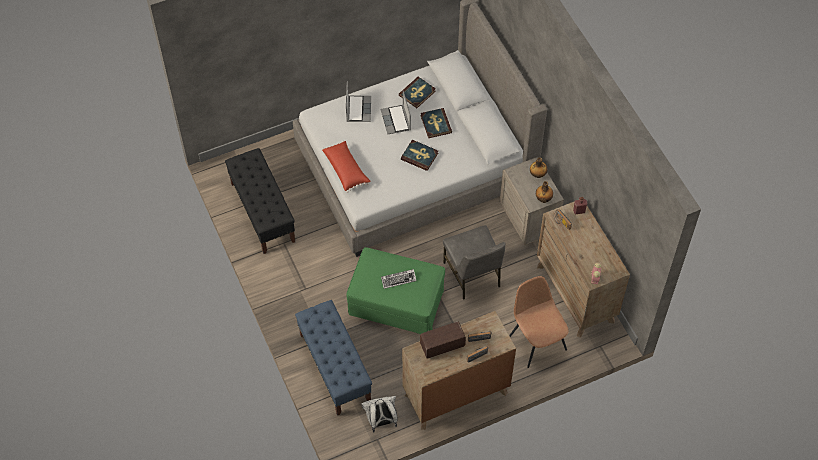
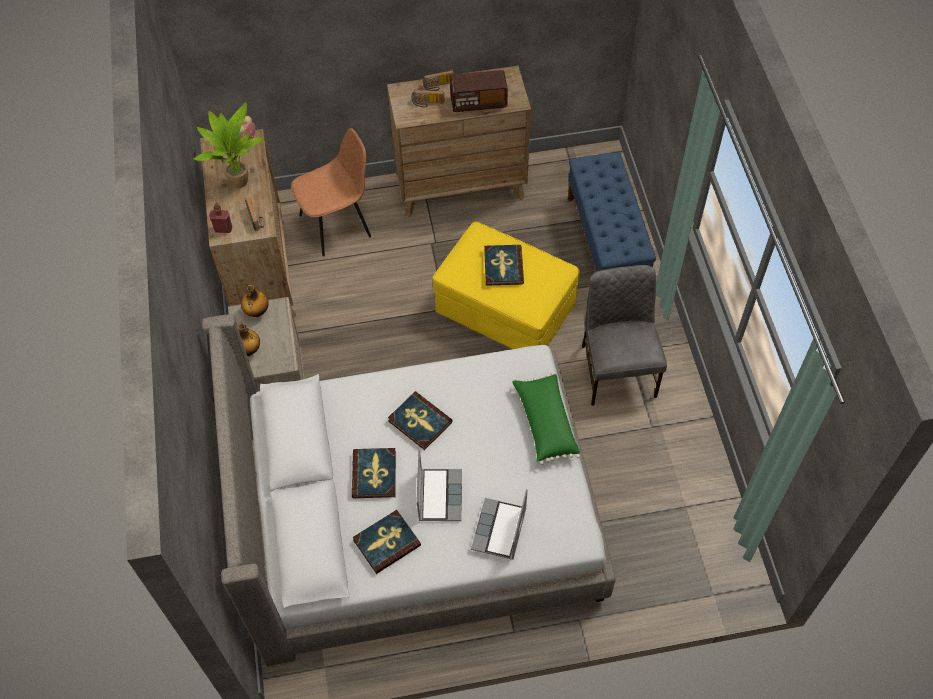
camera: 165 degrees left, 0 degrees up
(262, 212) = (679, 484): black bench -> none
(346, 170) = (545, 423): red pillow -> green pillow
(381, 421) = (560, 175): white backpack -> none
(396, 302) = (504, 308): green ottoman -> yellow ottoman
(398, 279) = (503, 266): keyboard -> book
(472, 275) = (388, 323): grey chair -> grey chair (617, 370)
(537, 341) = (337, 225): brown chair -> brown chair turned 105 degrees counterclockwise
(586, 246) = (238, 181): none -> potted plant

